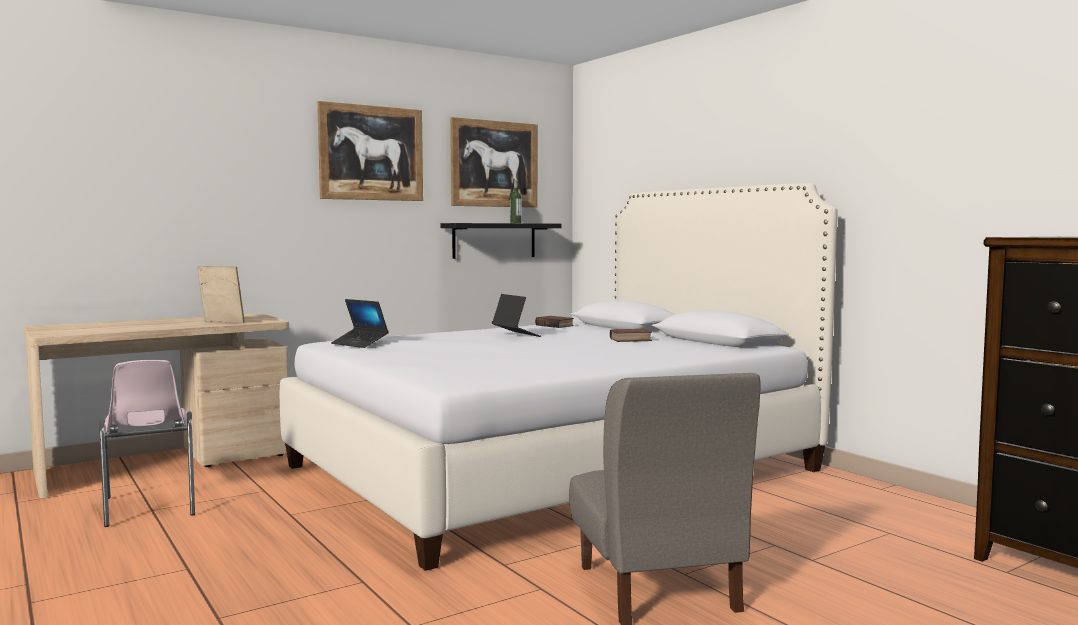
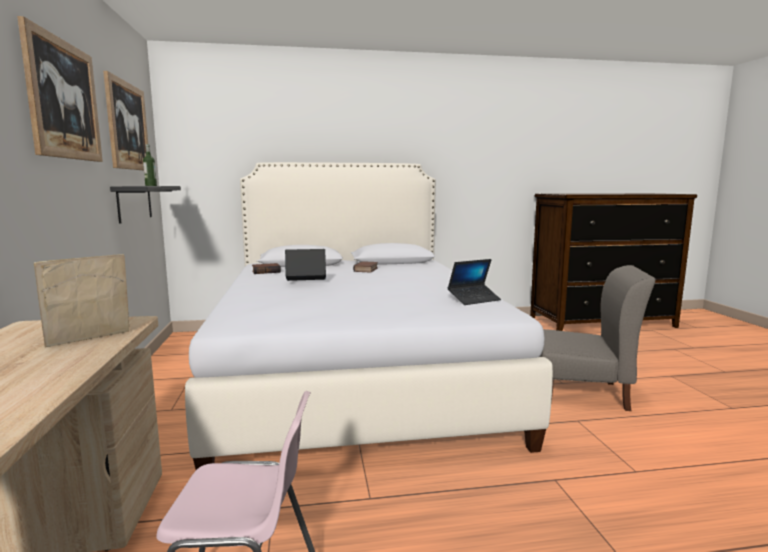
camera: 65 degrees left, 5 degrees up
(360, 344) = (276, 317): laptop -> laptop (474, 299)

